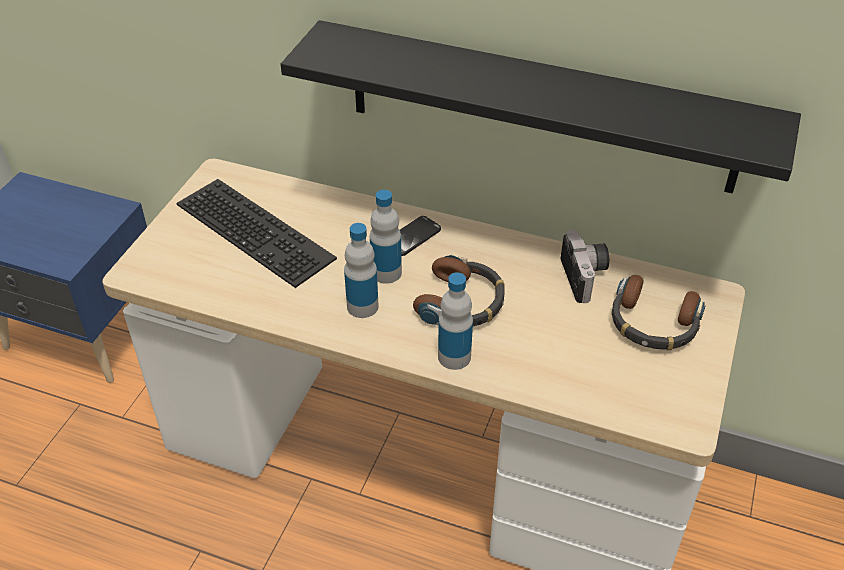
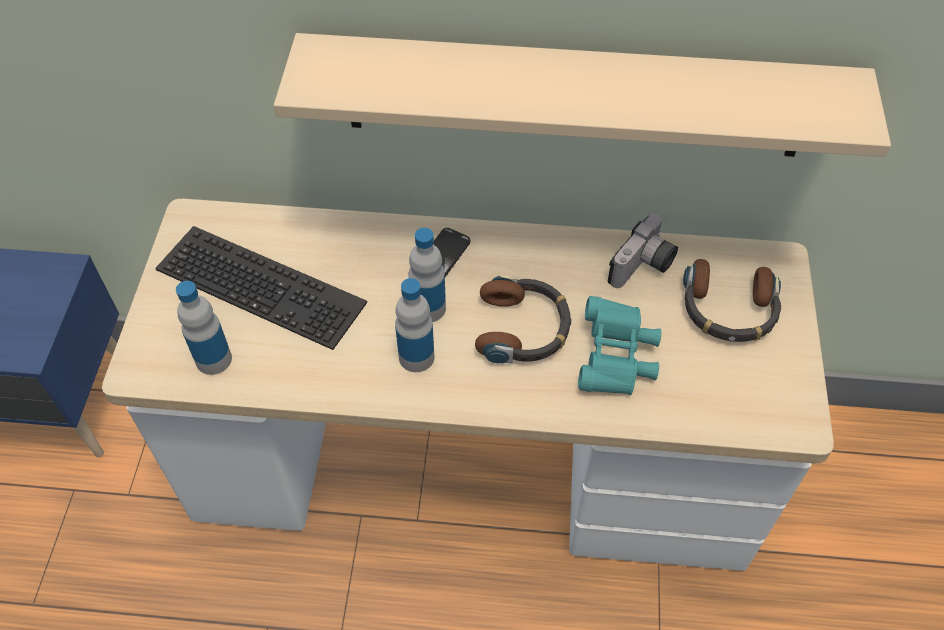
camera: 15 degrees left, 10 degrees up
(454, 357) = (536, 397): bottle -> bottle (213, 359)
(535, 342) = (615, 359): none -> turquoise binoculars
(540, 107) = (575, 96): black shelf -> beige shelf
(586, 277) = (643, 267): camera -> camera turned 60 degrees clockwise

